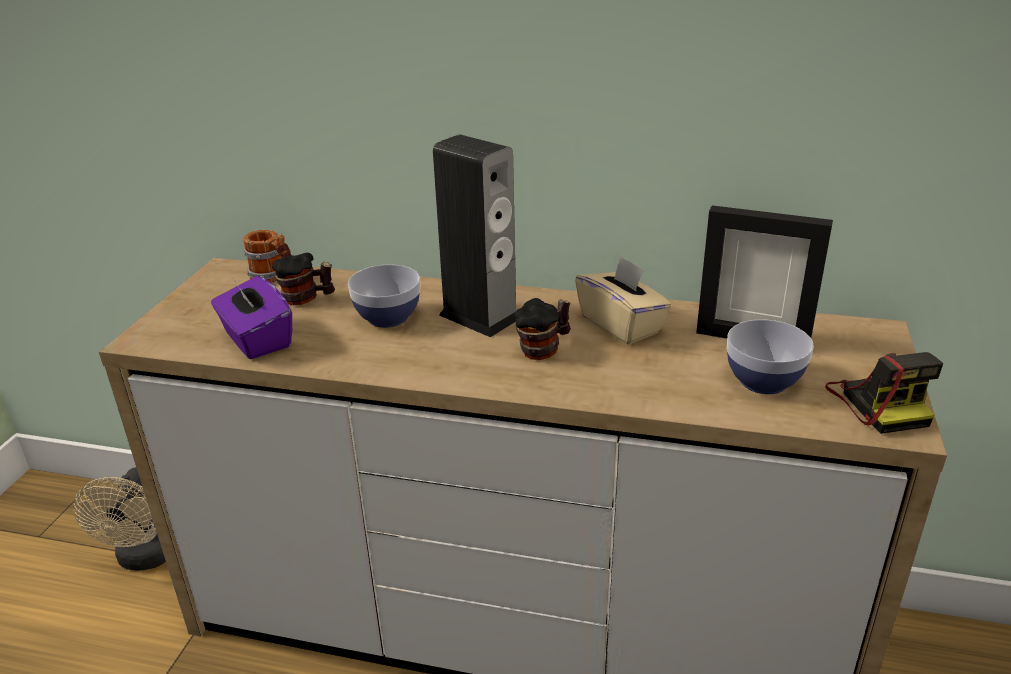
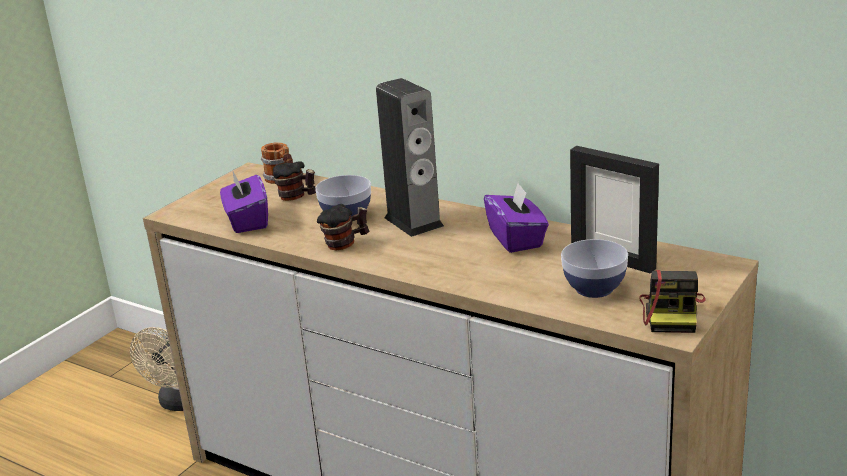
camera: 20 degrees right, 5 degrees down
(544, 349) = (445, 249): mug -> mug (345, 244)
(621, 325) = (516, 239): beige tissue box -> purple tissue box

